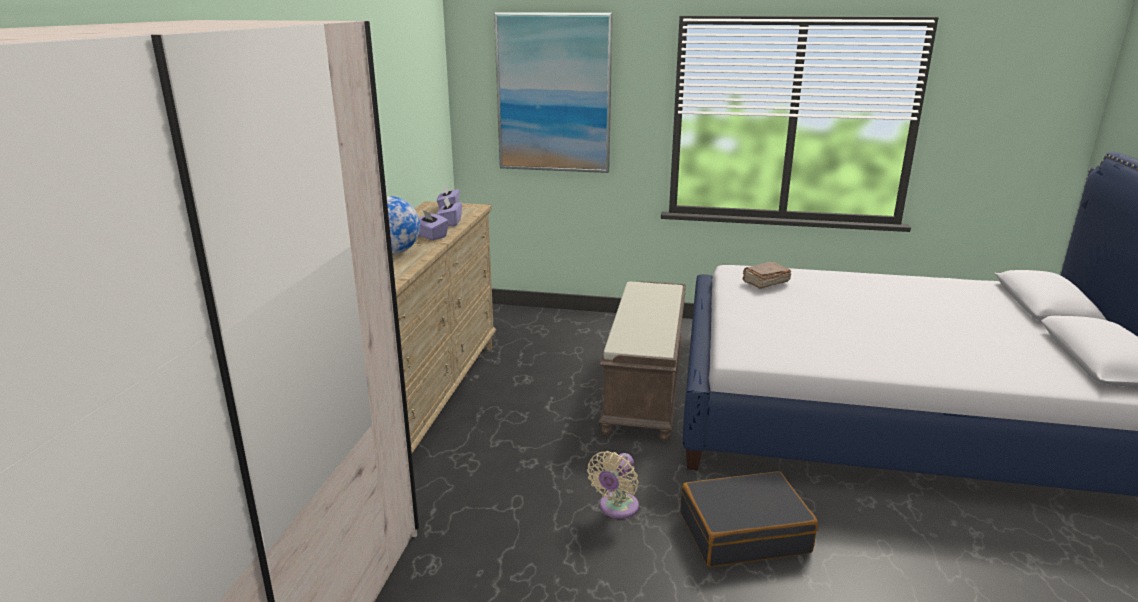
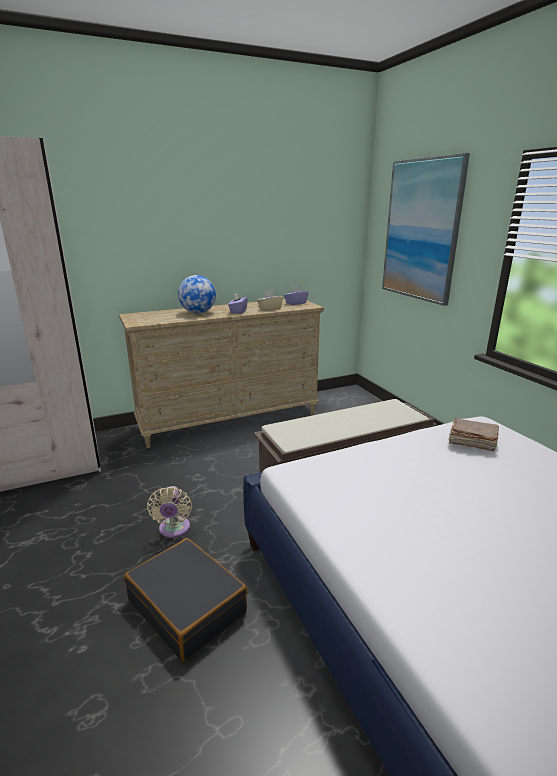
camera: 55 degrees right, 0 degrees up
(450, 222) = (270, 309): purple tissue box -> beige tissue box
(616, 508) = (174, 530): beige fan -> beige fan turned 90 degrees counterclockwise

